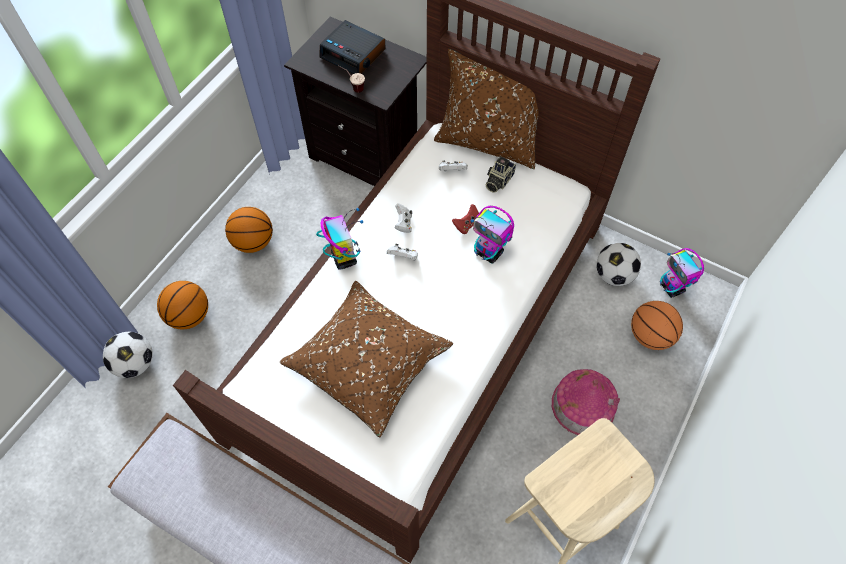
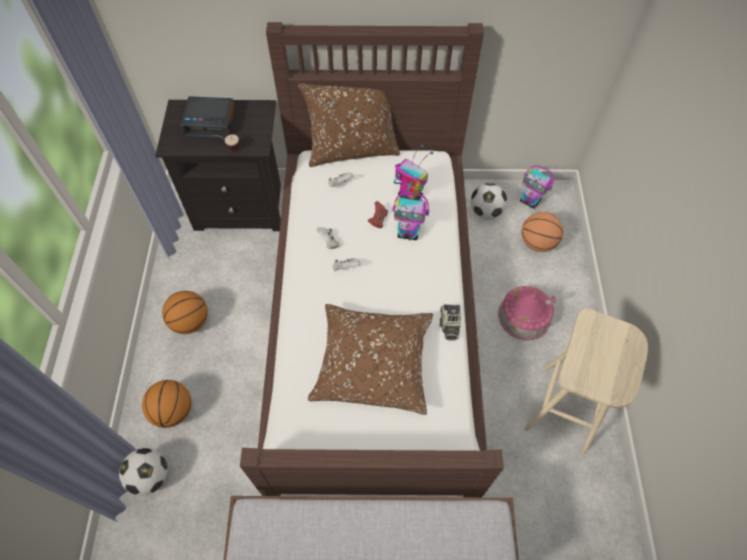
camera: 30 degrees left, 0 degrees up
(343, 258) = (298, 292): toy robot -> toy robot (409, 196)
(498, 181) = (379, 175): camera -> camera (449, 326)

